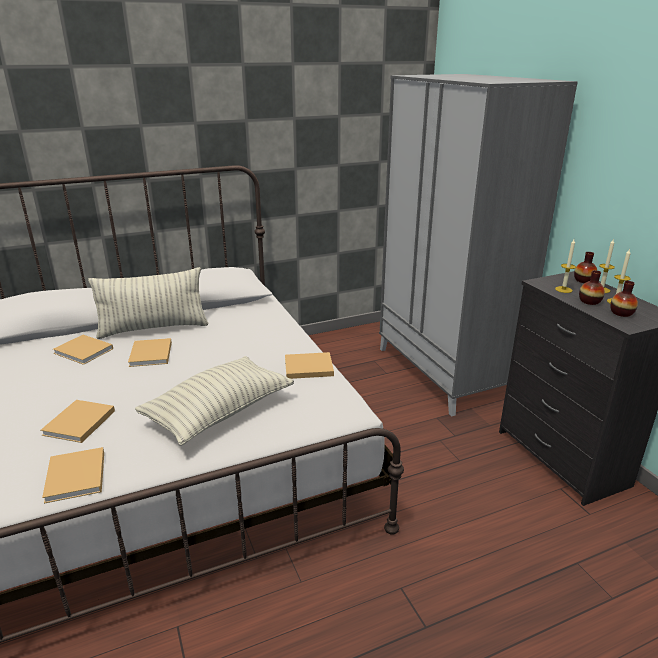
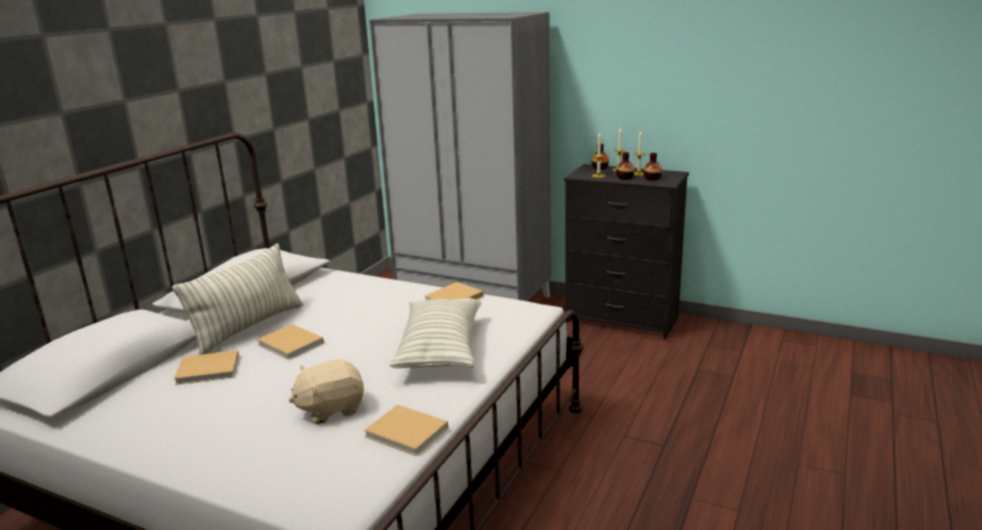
camera: 40 degrees left, 5 degrees down
(78, 424) = (331, 409): beige book -> beige plush toy

